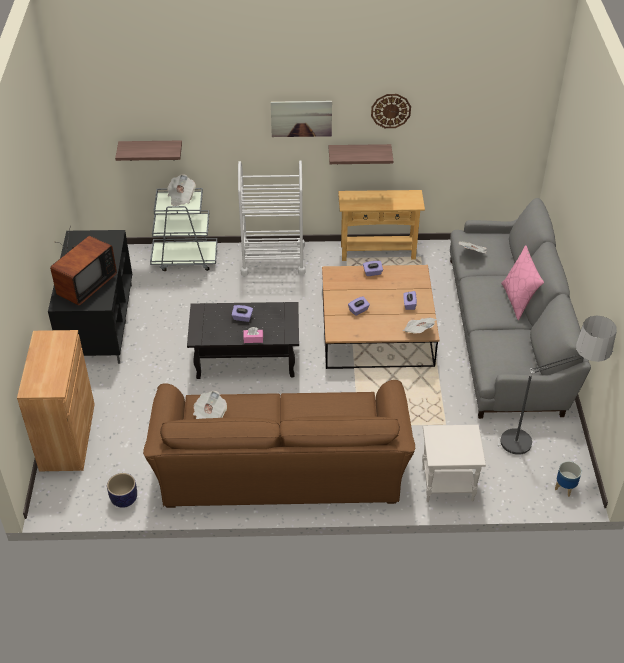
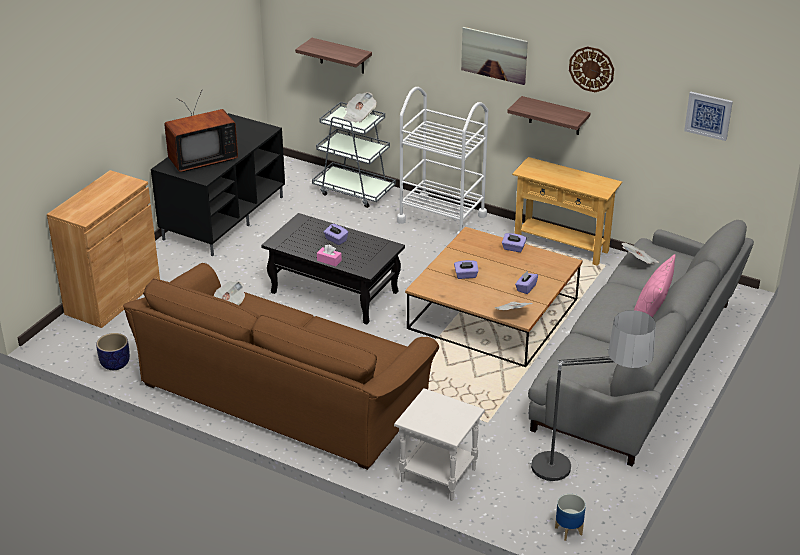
camera: 30 degrees right, 10 degrees down
(491, 124) = (708, 115): none -> picture

